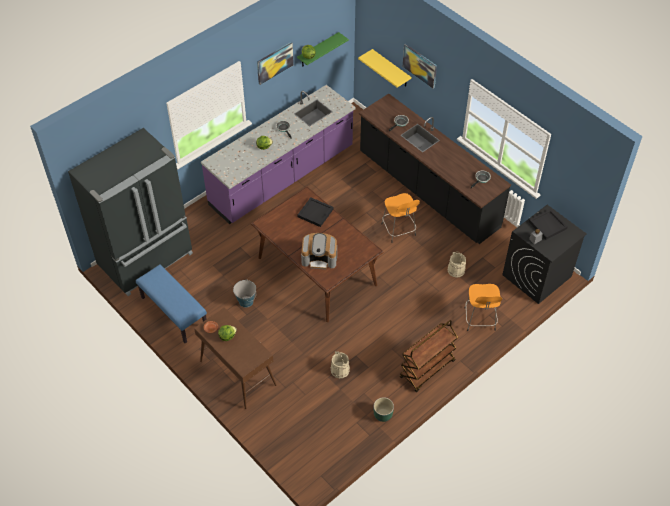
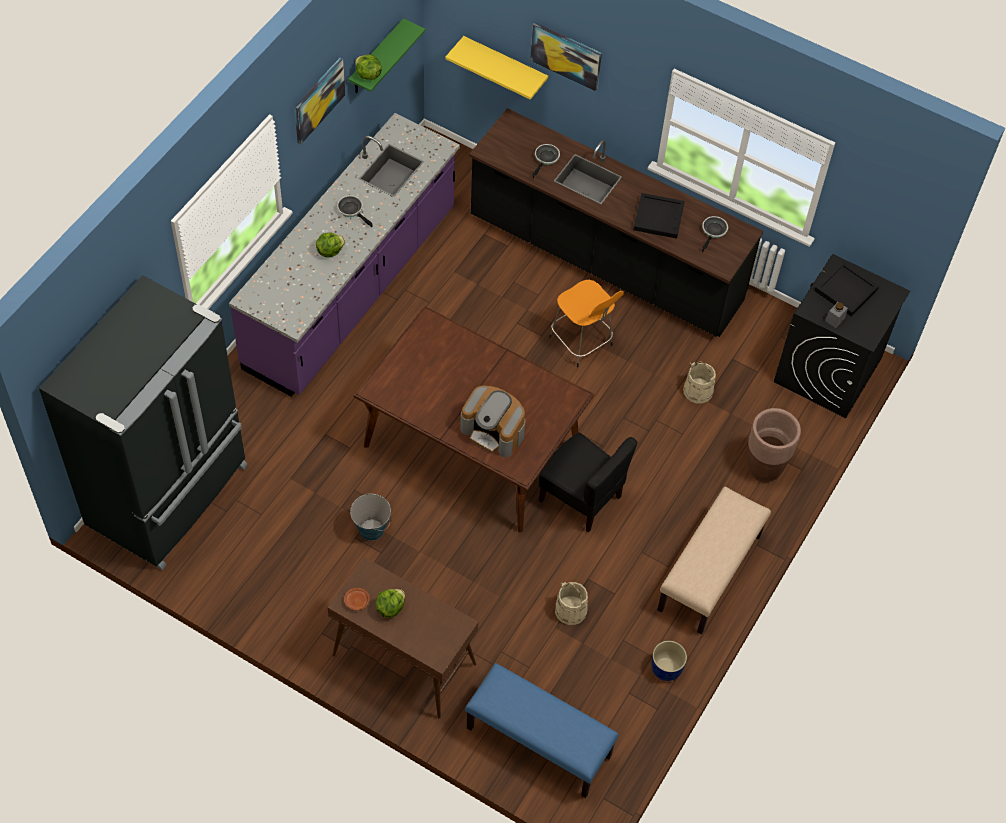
camera: 20 degrees left, 5 degrees up
(173, 312) = (254, 580): blue bench -> blue bench (537, 742)
(315, 213) = (457, 352): black tray -> black tray (659, 218)
(319, 258) = (494, 431): coffee machine -> coffee machine turned 45 degrees clockwise
(368, 312) = (581, 498): none -> black chair
(382, 415) = (665, 669): green planter -> blue planter
(427, 370) = (710, 574): brown cart -> beige bench
(479, 320) = (764, 468): orange stool -> brown planter

